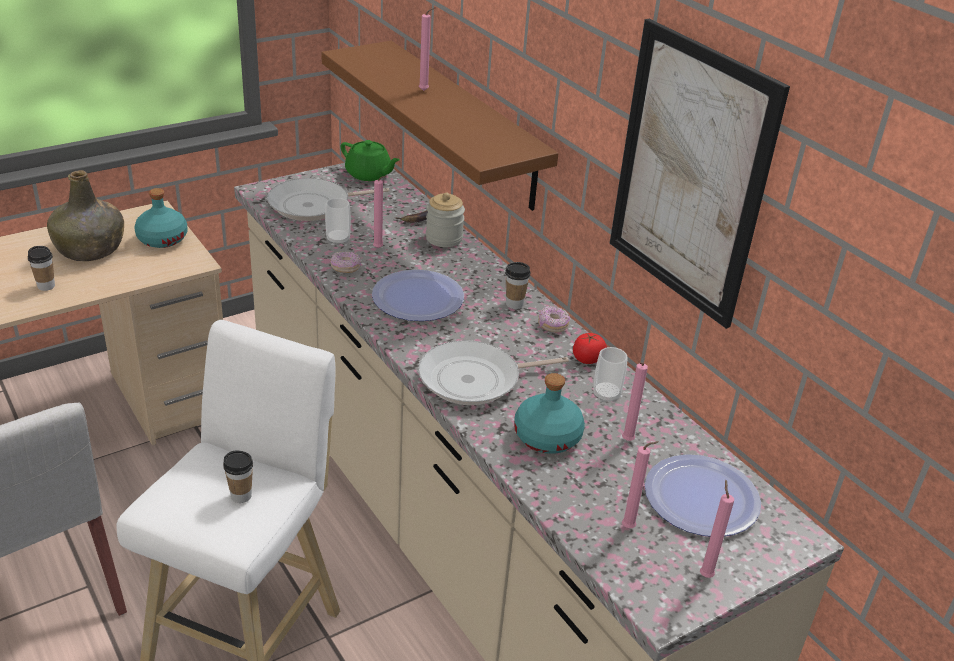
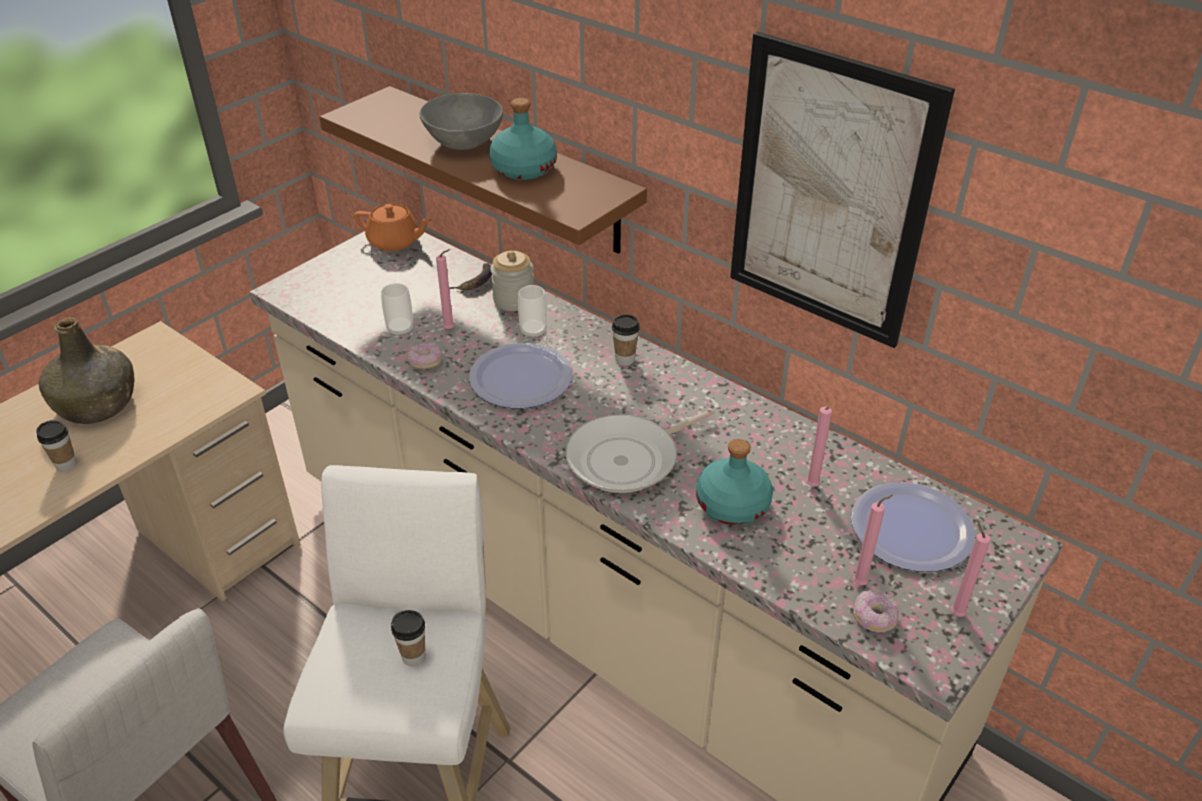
camera: 15 degrees left, 5 degrees up
(162, 239) = (178, 371): turquoise bottle -> turquoise bottle (523, 169)
(314, 205) = (352, 294): frying pan -> none
(369, 174) = (394, 242): green teapot -> orange teapot
(425, 91) = (464, 142): pink candle -> grey bowl
(552, 325) = (675, 374): donut -> donut (874, 618)
(587, 359) = (728, 404): tomato -> none
(606, 395) = (767, 440): cup -> cup (533, 332)

